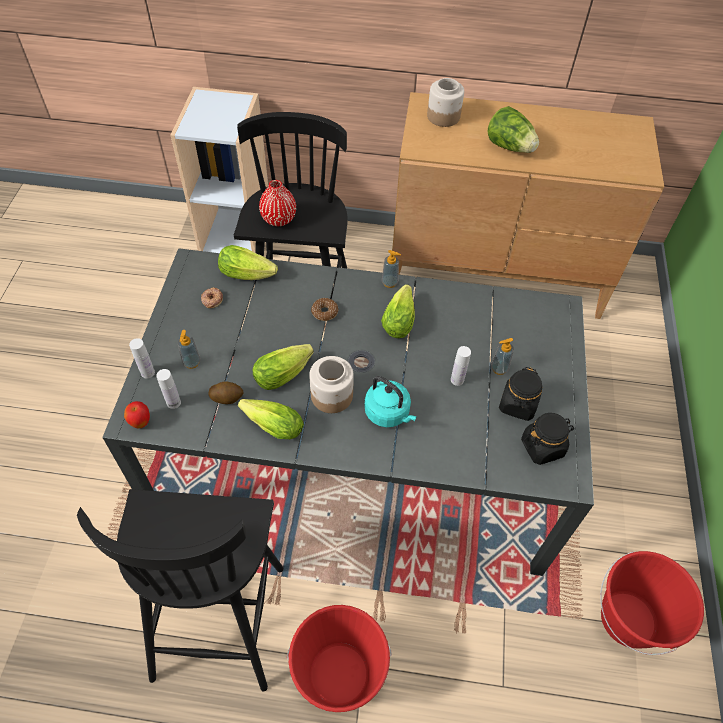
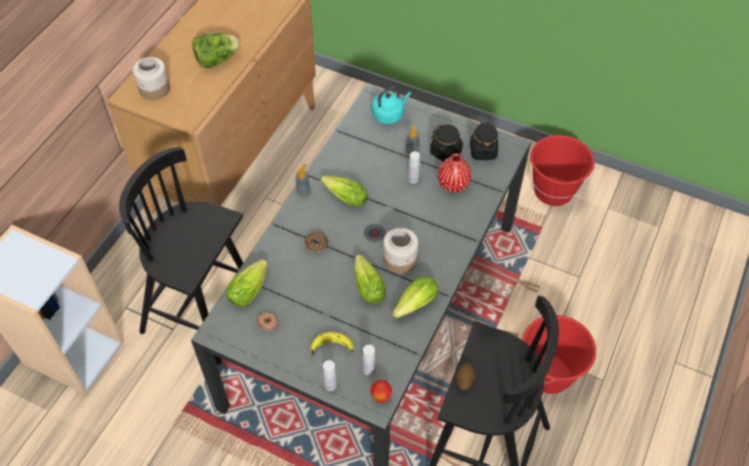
camera: 70 degrees left, 0 degrees up
(191, 362) = (332, 350): soap dispenser -> banana
(227, 397) = (377, 330): potato -> potato (464, 380)
(278, 219) = (188, 254): red vase -> red vase (453, 184)
(389, 413) = (428, 228): turquoise kettle -> turquoise kettle (389, 115)

